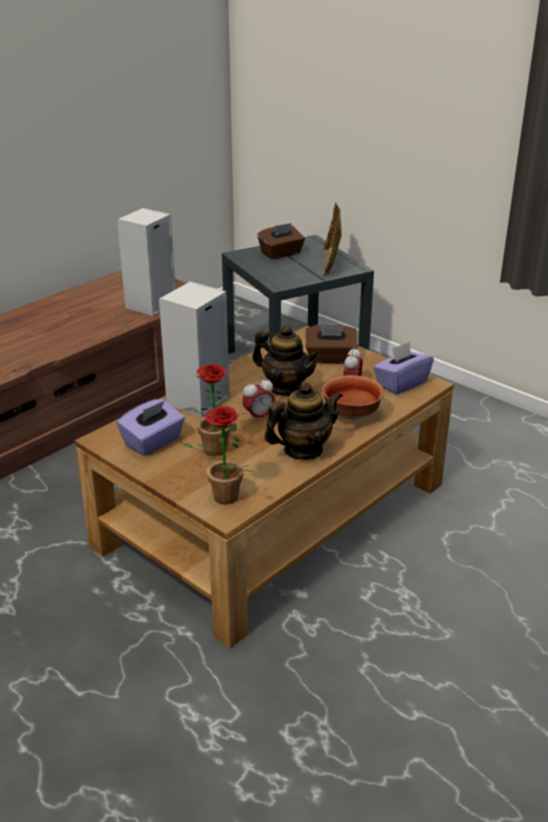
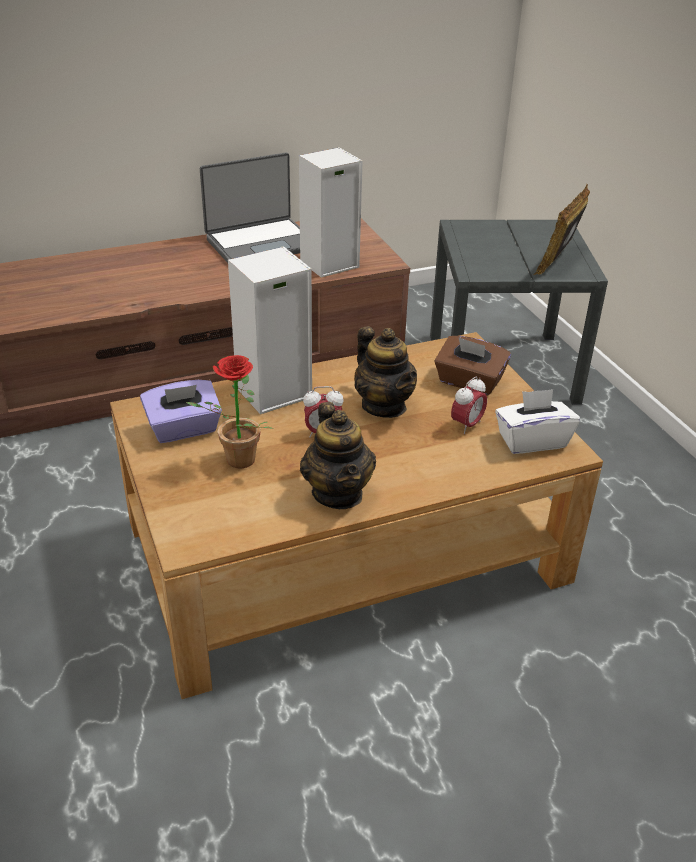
camera: 25 degrees right, 5 degrees up
(80, 301) = (261, 243): none -> laptop
(220, 498) = (194, 524): potted plant -> none
(281, 254) = (508, 235): brown tissue box -> none
(303, 450) = (338, 493): teapot -> teapot turned 75 degrees clockwise
(350, 414) = (433, 464): bowl -> none
(401, 383) = (532, 440): purple tissue box -> white tissue box

